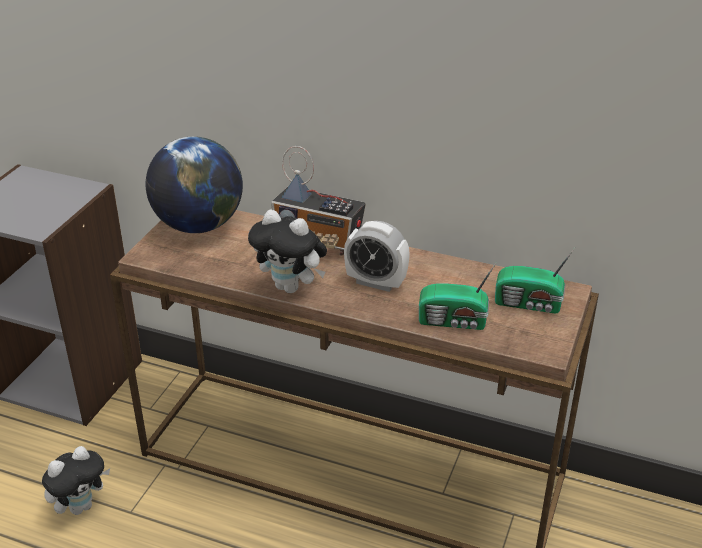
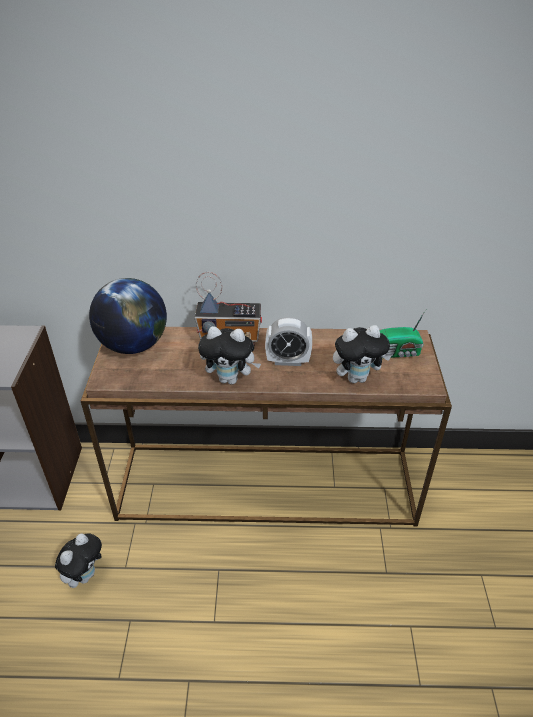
camera: 20 degrees left, 5 degrees up
(454, 321) = (357, 378): radio -> plush toy

